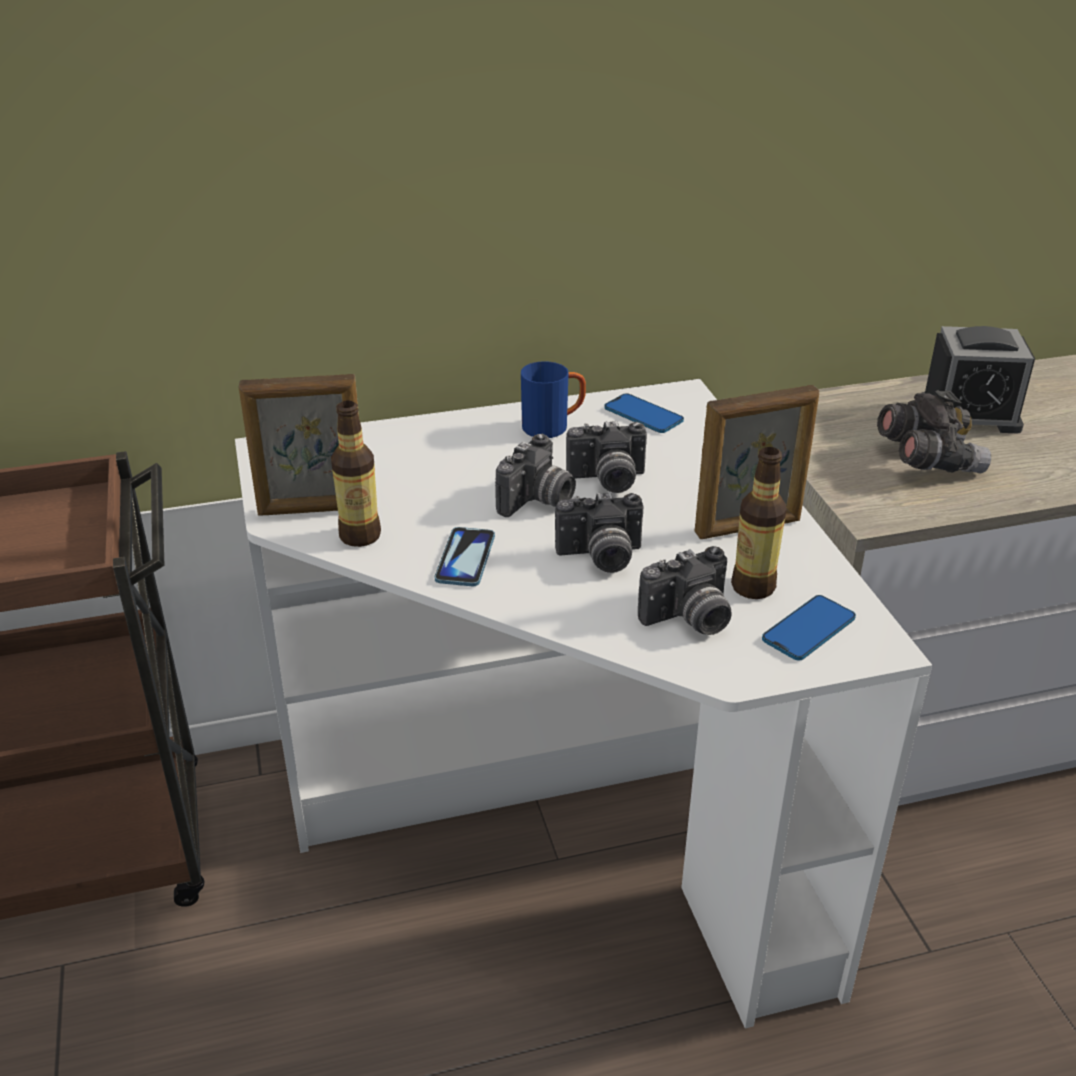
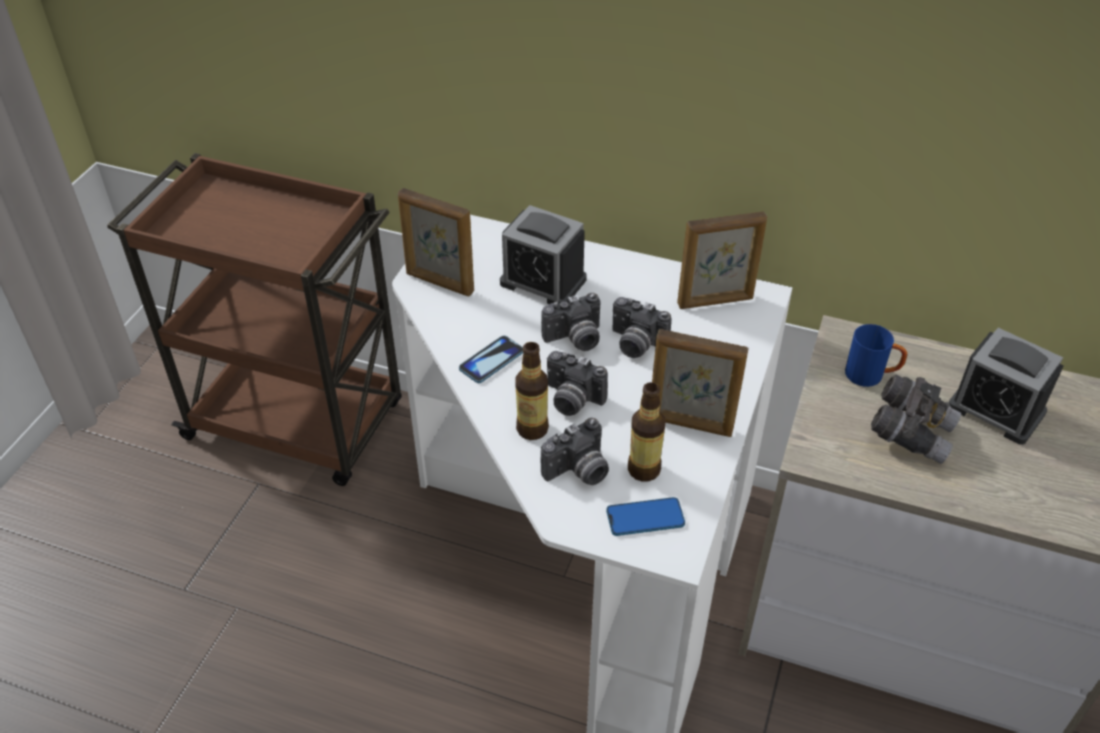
camera: 35 degrees right, 10 degrees up
(360, 536) = (448, 315): bottle -> bottle (532, 429)
(438, 463) = (543, 281): none -> alarm clock
(553, 426) = (644, 284): blue mug -> blue mug (871, 375)
(643, 415) = (716, 301): phone -> picture frame
(689, 620) = (578, 472): camera -> camera turned 45 degrees counterclockwise

